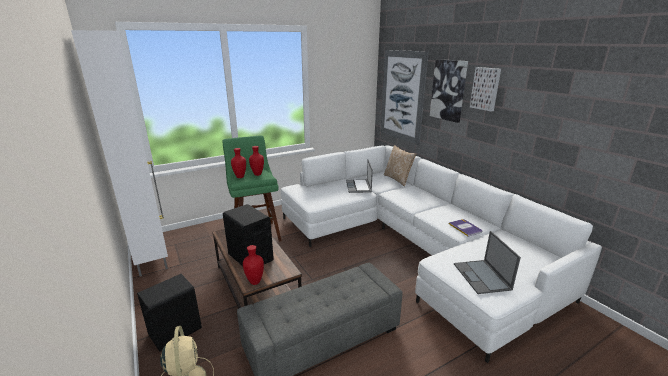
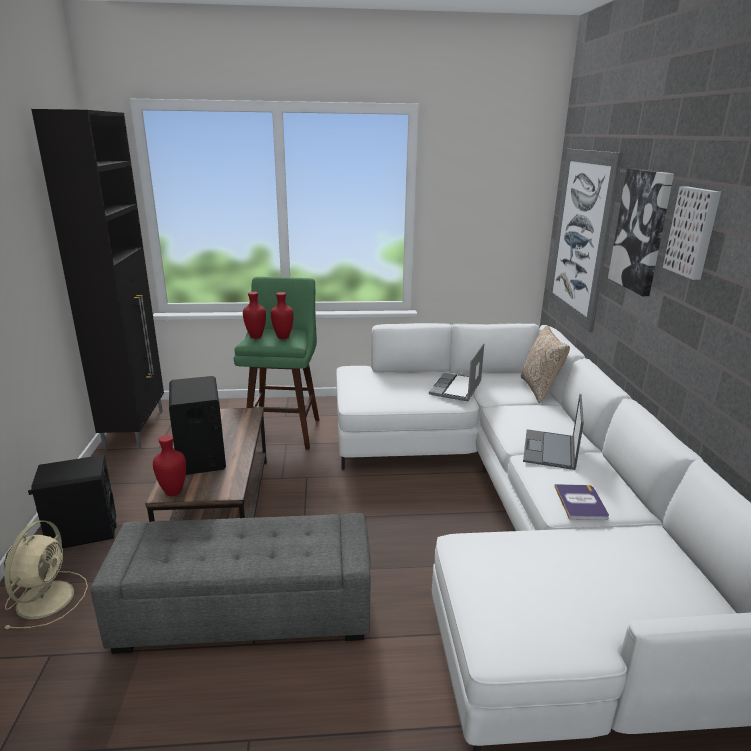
camera: 25 degrees right, 0 degrees up
(152, 256) = (136, 428): white cabinet -> black cabinet
(482, 277) = (518, 598): laptop -> laptop (550, 450)

